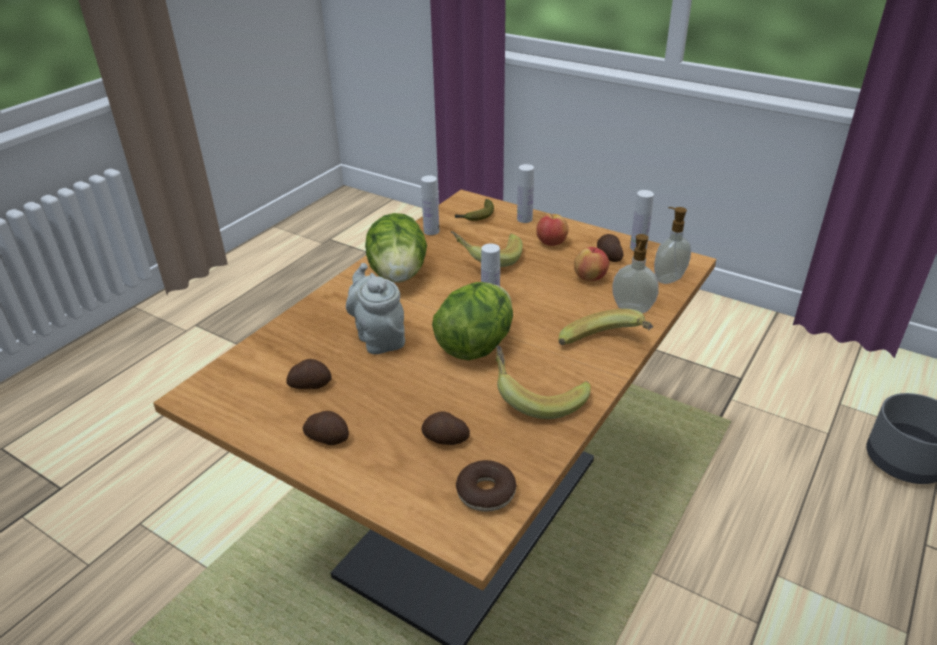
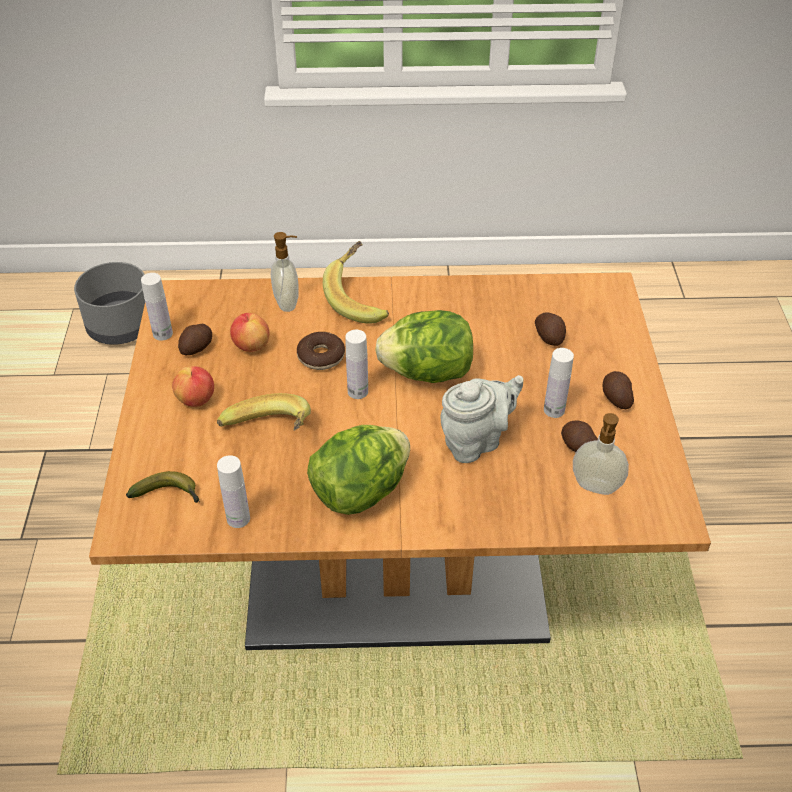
camera: 125 degrees left, 10 degrees up
(379, 337) = (476, 441): grey teapot -> grey teapot turned 150 degrees counterclockwise
(486, 492) = (572, 297): donut -> donut (321, 357)
(524, 219) = (148, 446): white bottle -> white bottle (554, 410)
(537, 396) = (457, 311): banana -> none
(668, 278) = (214, 297): soap dispenser -> soap dispenser (595, 487)

